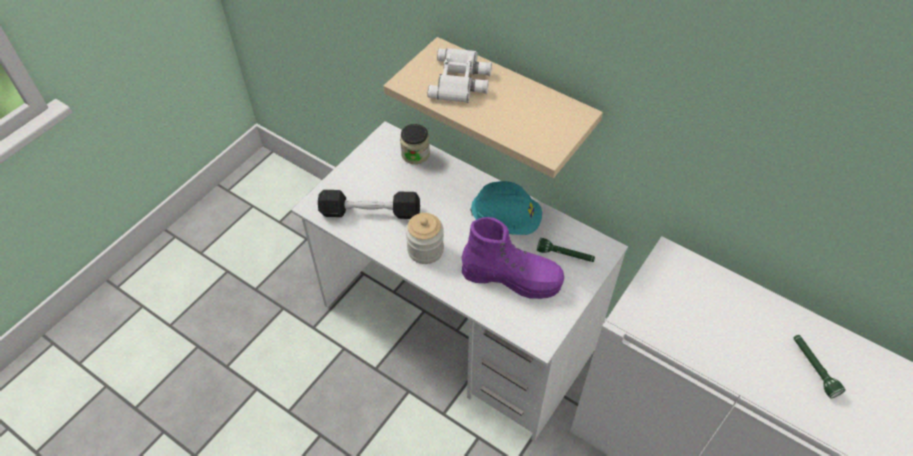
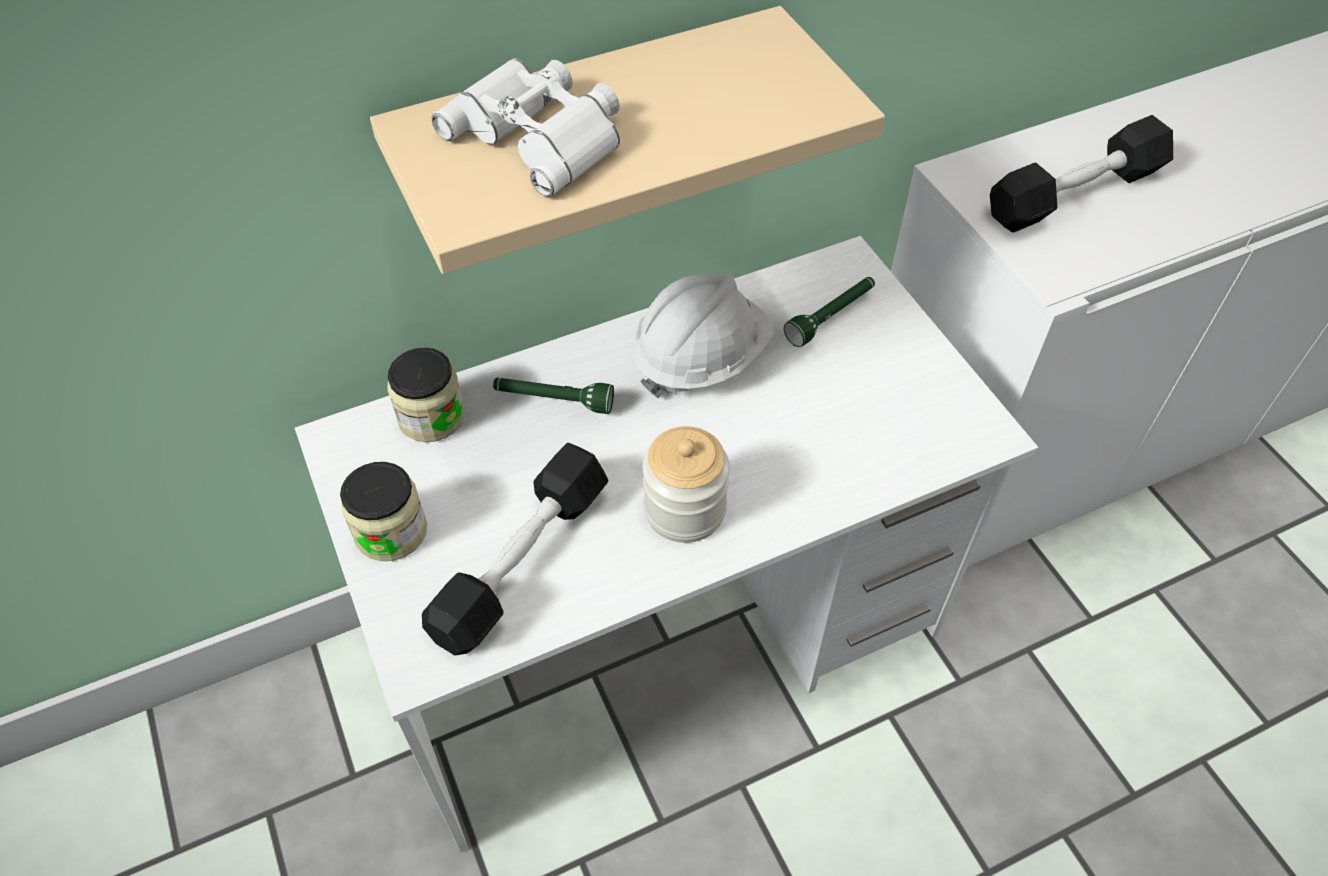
camera: 60 degrees left, 0 degrees up
(359, 170) = (391, 531): none -> jar
(505, 220) = (700, 358): turquoise hard hat -> white hard hat
(512, 278) = (833, 409): purple boot -> none
(697, 307) = (1075, 194): none -> black dumbbell
(813, 368) = (1233, 138): green flashlight -> green flashlight (553, 401)

